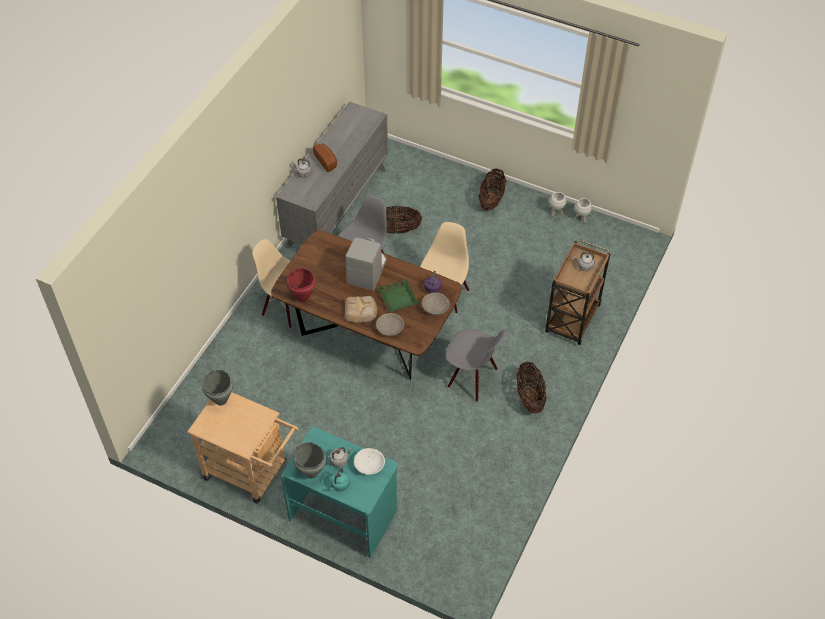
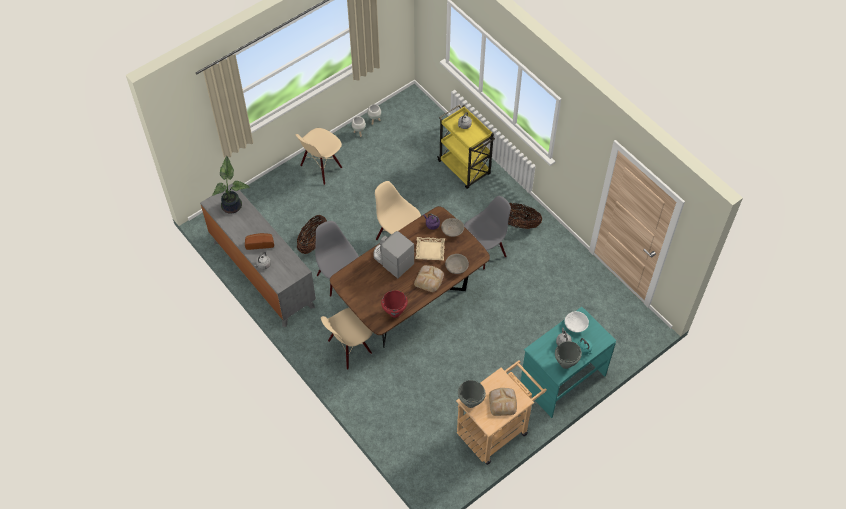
camera: 65 degrees left, 5 degrees up
(235, 429) = (503, 402): none -> bread
(360, 124) = (233, 205): none -> potted plant
(398, 298) = (430, 250): green tray -> beige tray
(491, 200) = (321, 167): basket -> beige chair
(572, 320) = (464, 168): brown cart -> yellow cart

